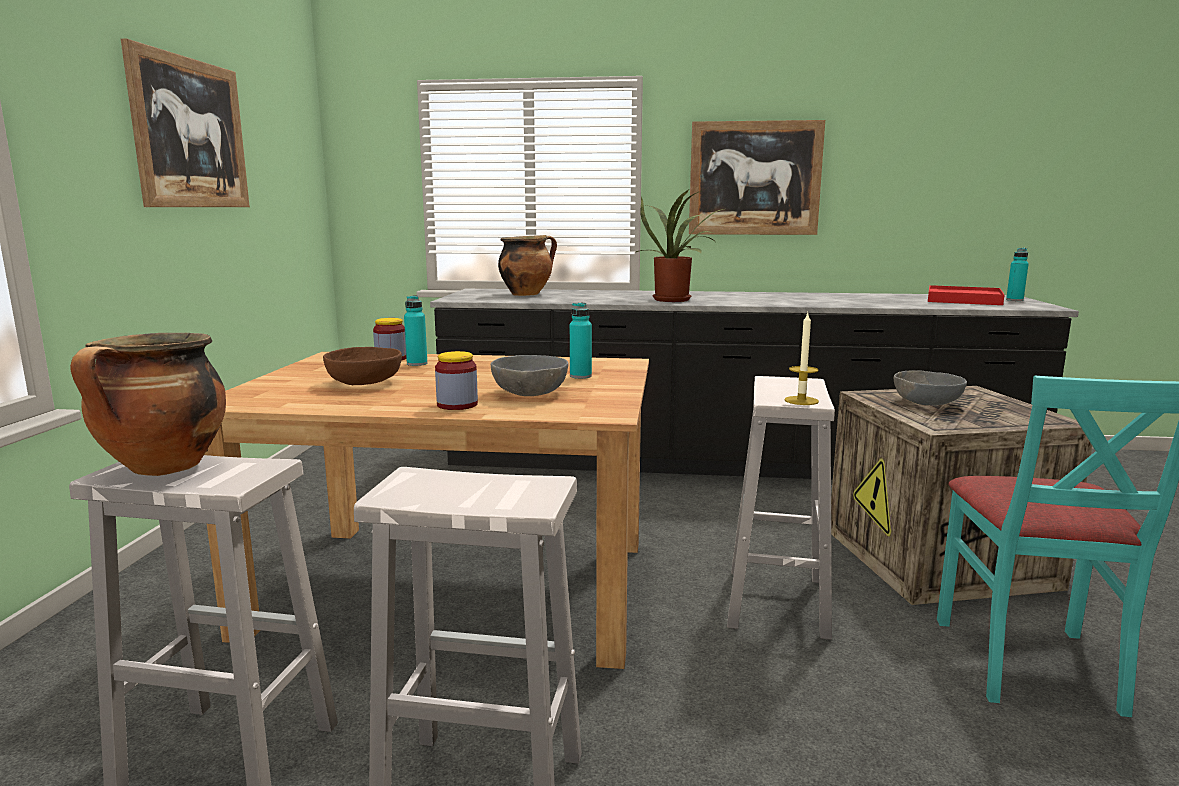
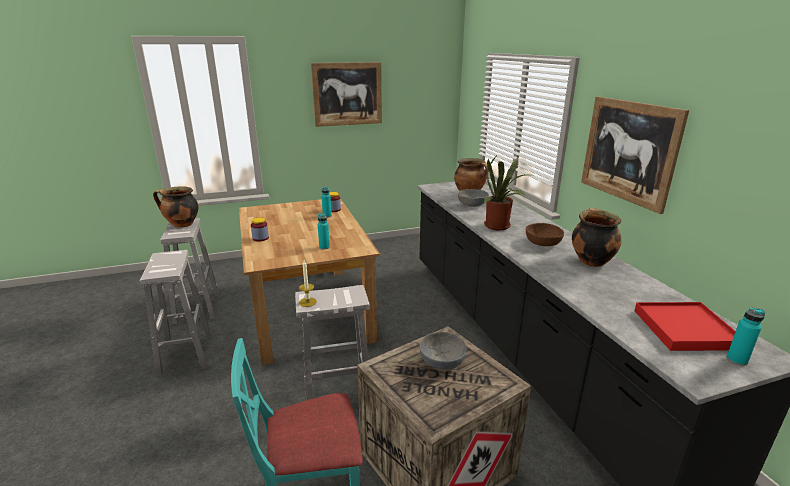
camera: 65 degrees right, 10 degrees up
(364, 383) = (287, 217): brown bowl -> brown bowl (542, 243)
(530, 393) = (286, 245): grey bowl -> grey bowl (472, 205)
(807, 296) = (591, 261): none -> cooking pot

